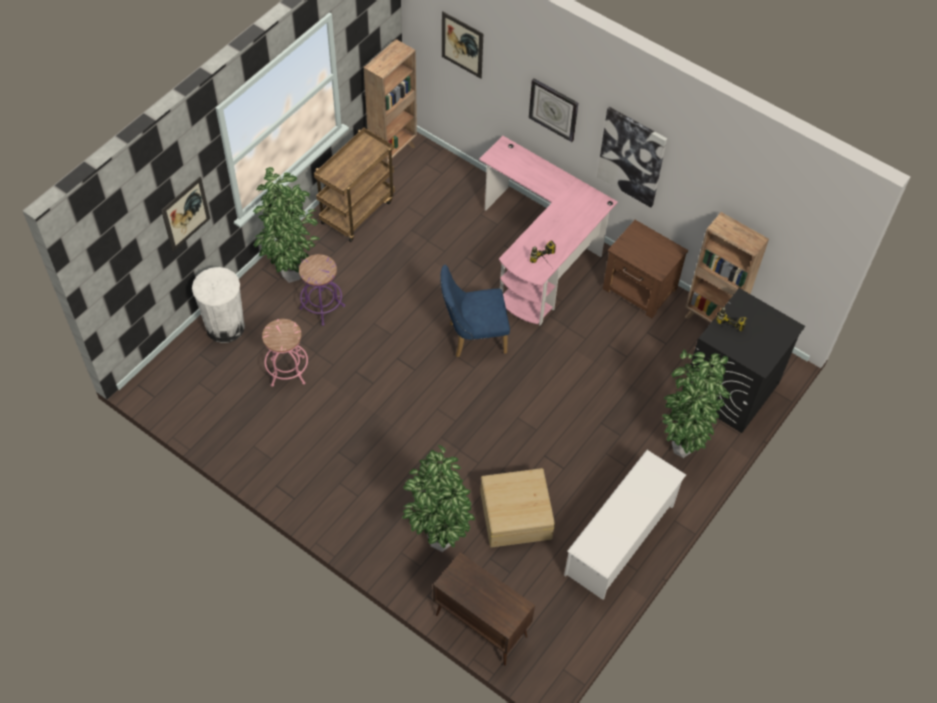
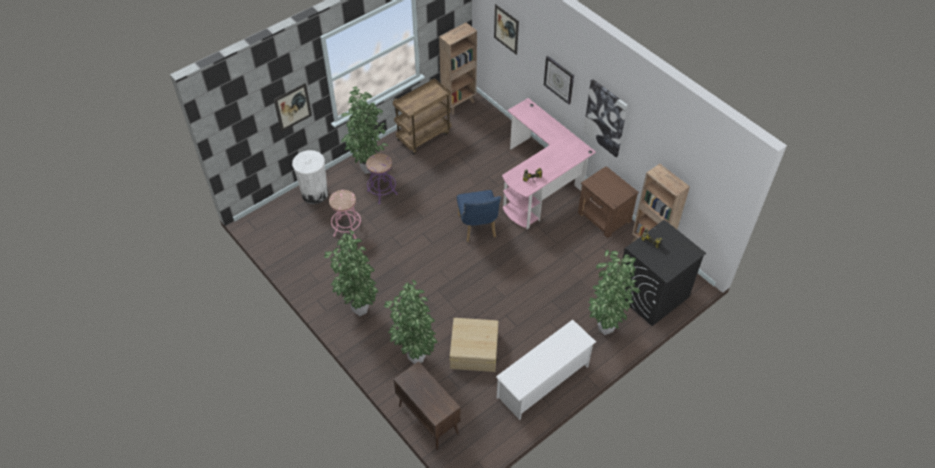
camera: 15 degrees right, 5 degrees down
(339, 488) = (358, 310): none -> potted plant
(472, 337) = (478, 229): blue chair -> blue chair turned 105 degrees counterclockwise

